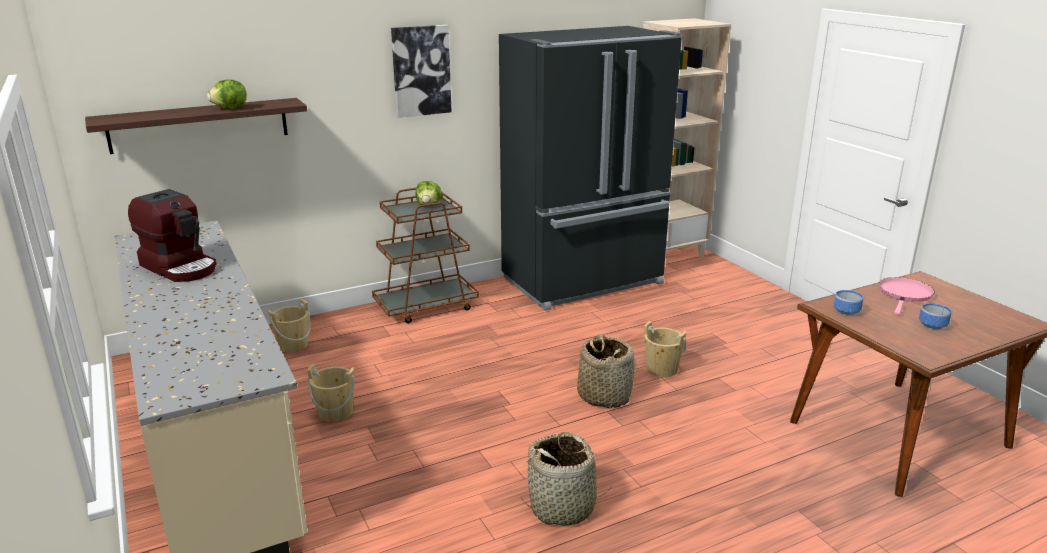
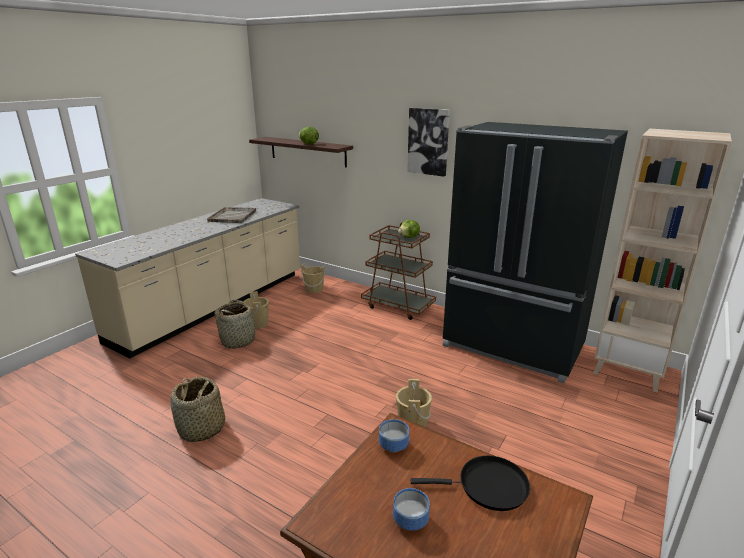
camera: 60 degrees right, 0 degrees up
(180, 267) = (233, 216): coffee machine -> grey tray
(604, 395) = (348, 406): basket -> basket (238, 340)
(904, 294) = (488, 486): pink frying pan -> black frying pan

